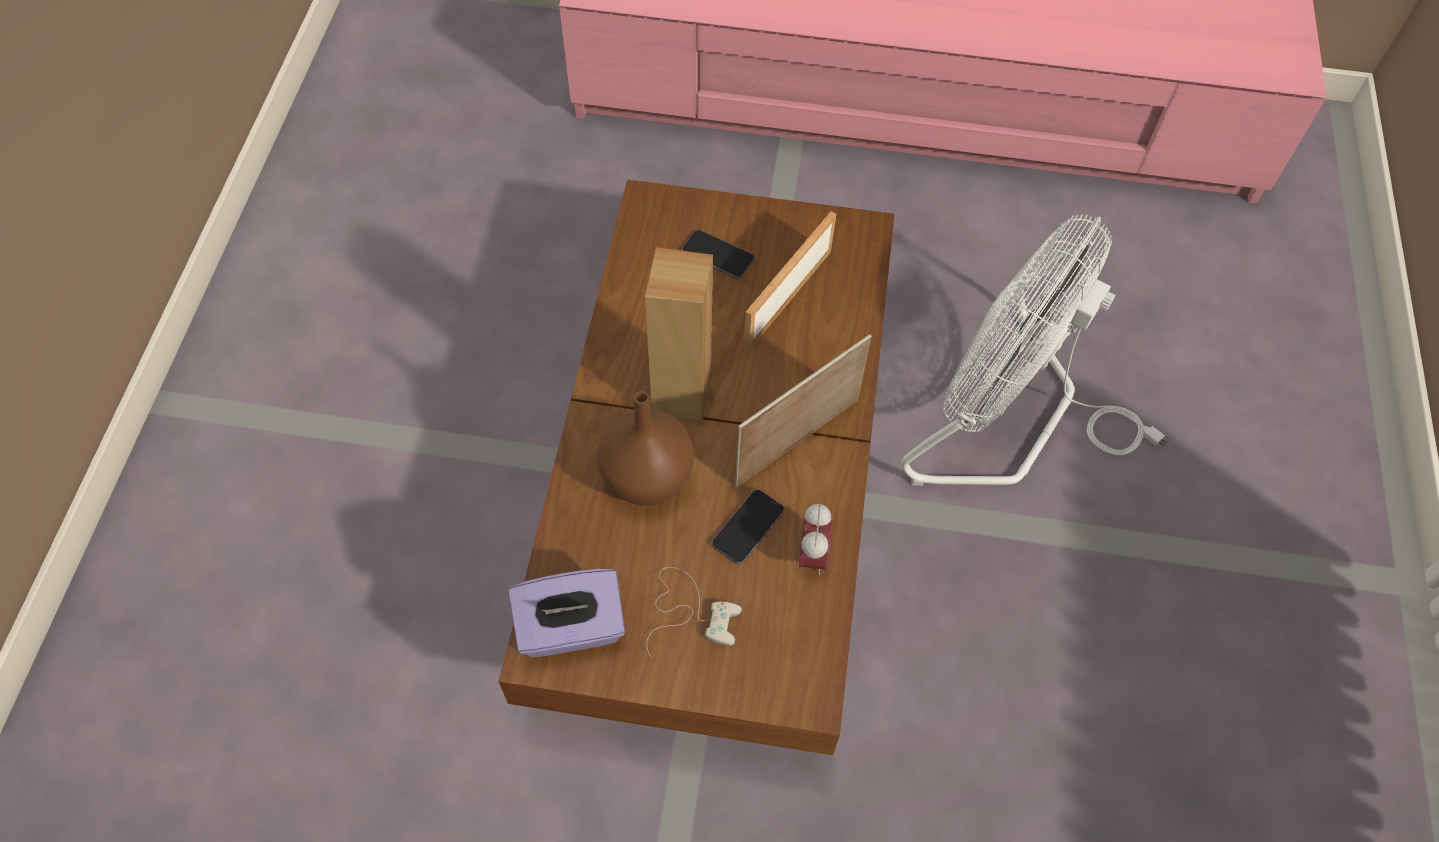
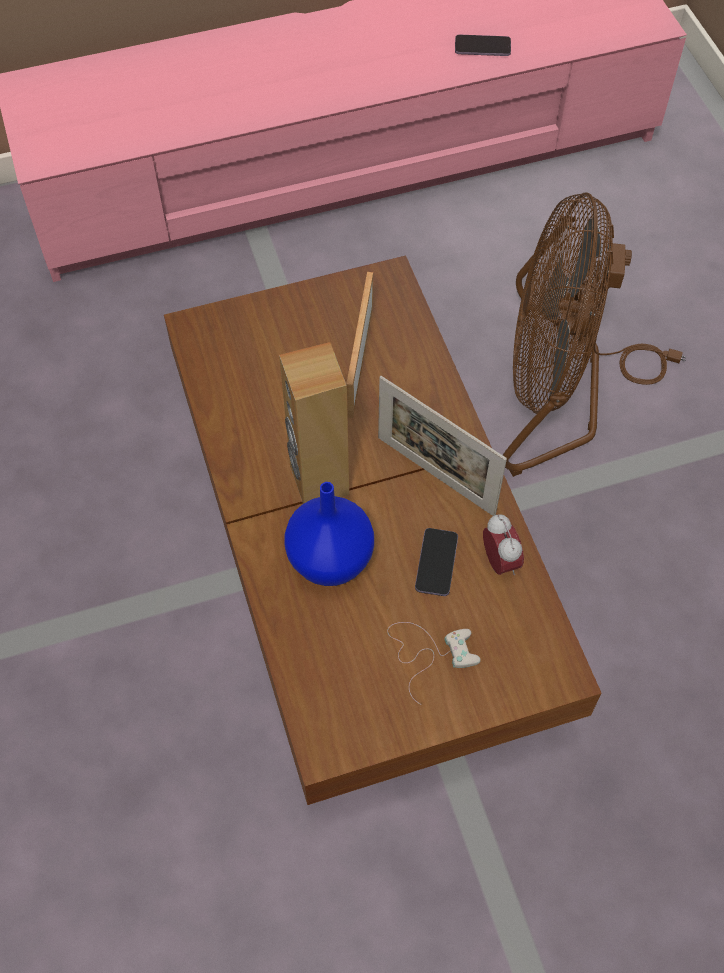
camera: 25 degrees left, 0 degrees up
(571, 628) = (340, 713): purple tissue box -> none
(648, 476) = (330, 558): brown vase -> blue vase
(718, 256) = (281, 349): phone -> phone (482, 47)
(797, 442) = (435, 475): picture frame -> picture frame turned 75 degrees counterclockwise
(1017, 415) = (563, 384): white fan -> brown fan

